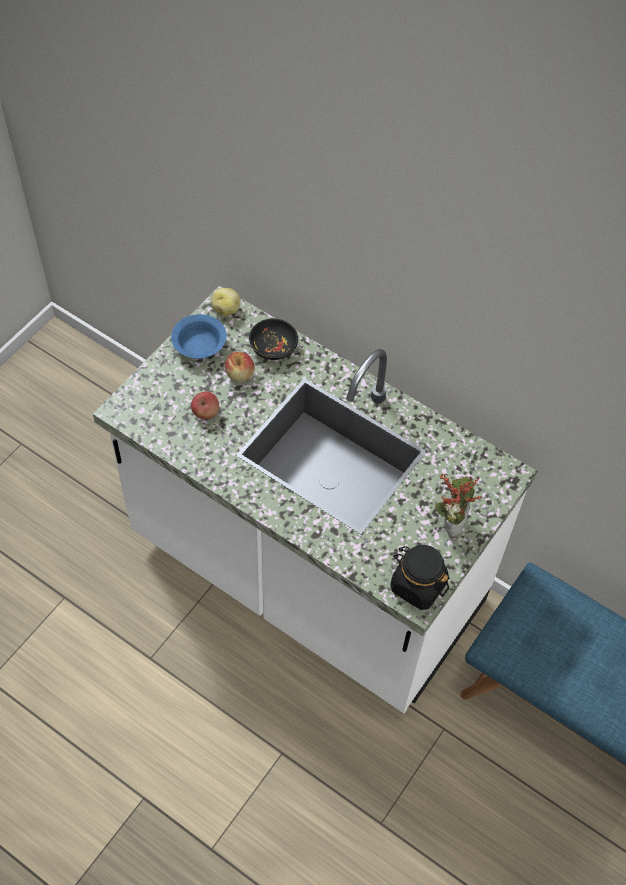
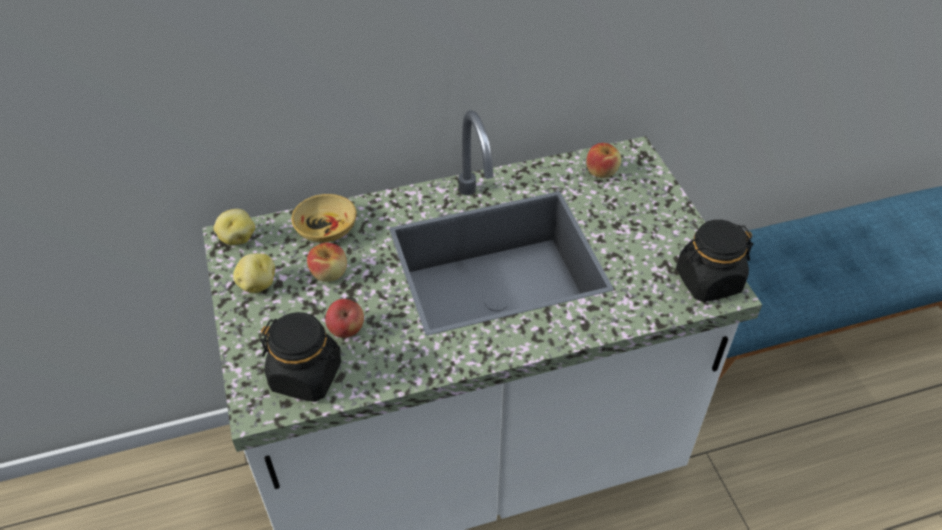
camera: 50 degrees left, 10 degrees down
(158, 417) = (306, 376): none -> black jar
(201, 345) = (257, 284): blue bowl -> potato
(273, 347) = (326, 229): black bowl -> beige bowl
(451, 522) = (654, 218): potted plant -> none
(470, 464) = (601, 171): none -> apple

